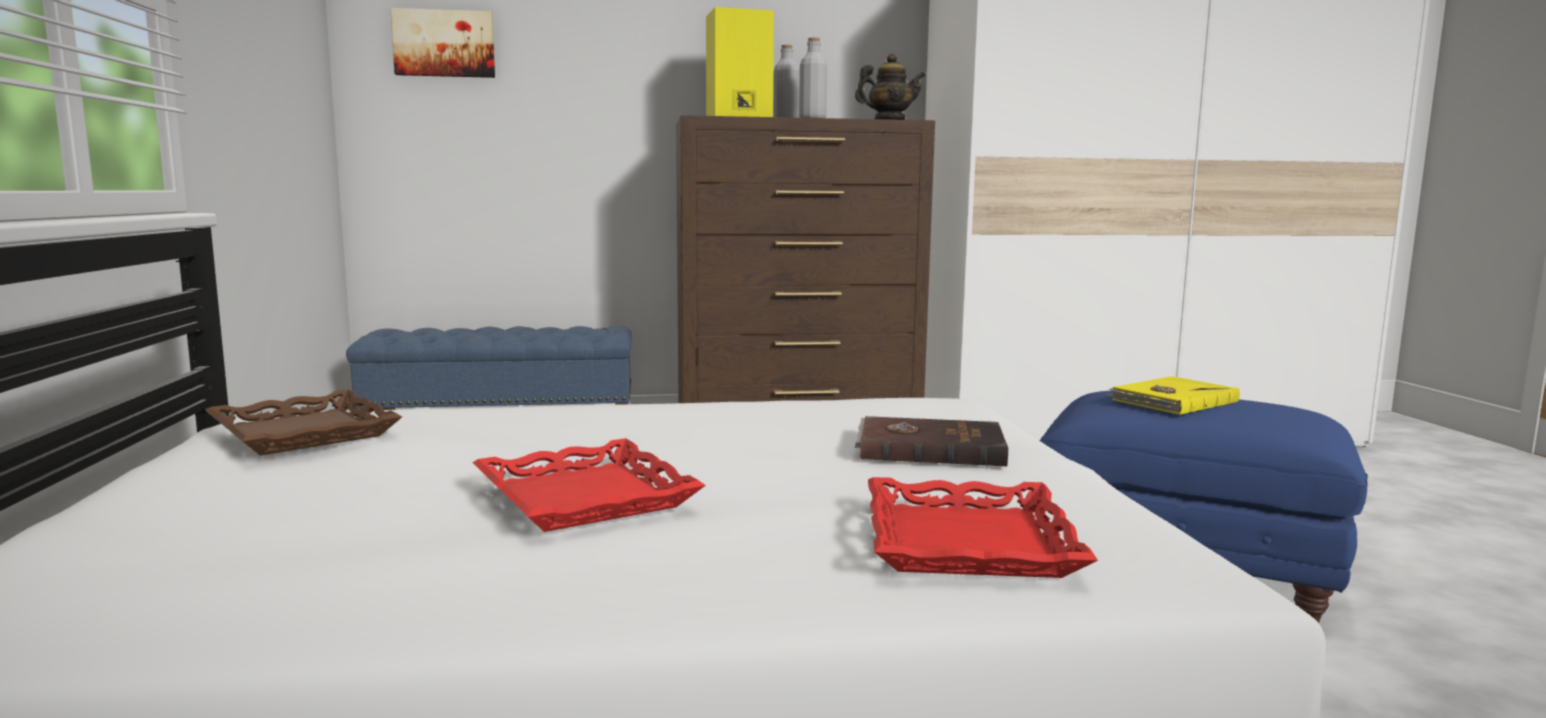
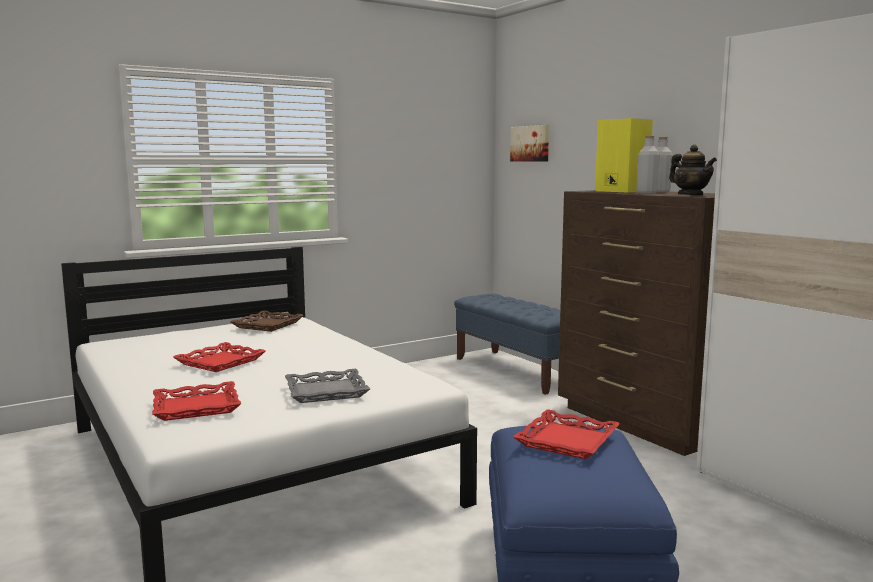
camera: 65 degrees right, 0 degrees up
(929, 448) = (326, 391): brown book -> grey tray
(1172, 400) = (566, 440): yellow book -> red tray

